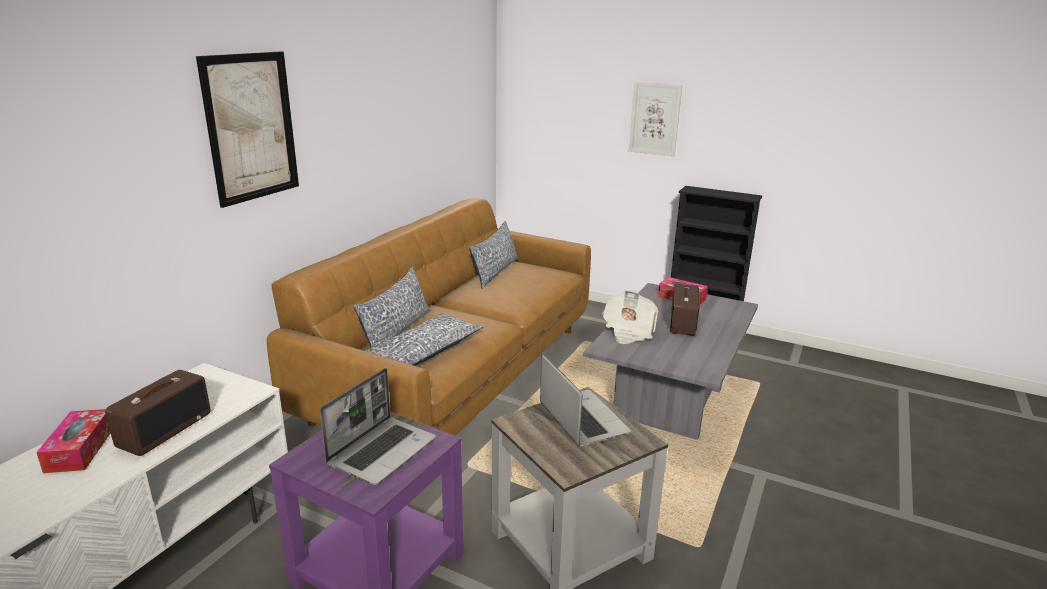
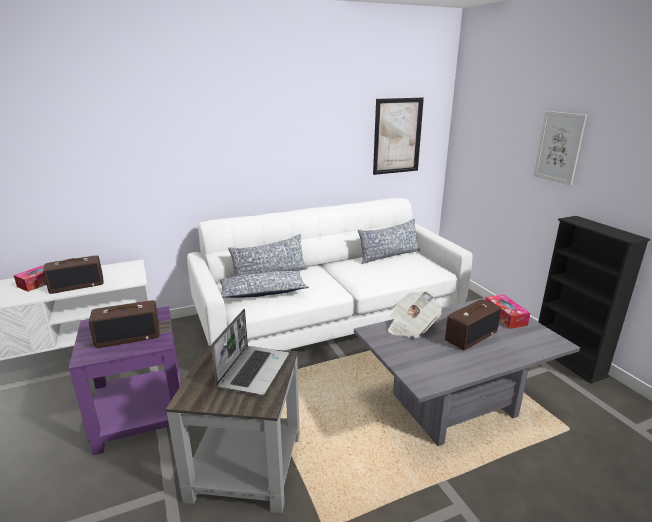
camera: 40 degrees right, 0 degrees up
(251, 127) = (192, 123): picture -> picture (397, 136)
(382, 450) = (129, 336): laptop -> radio
(455, 371) = (329, 318): brown sofa -> white sofa

